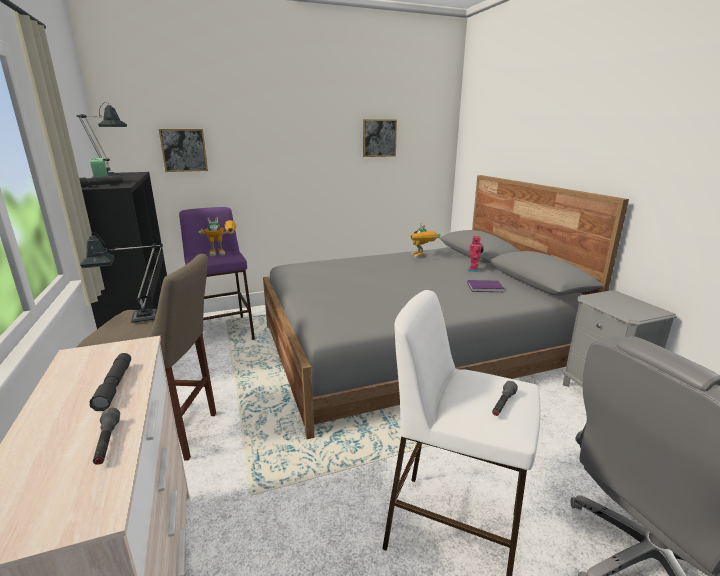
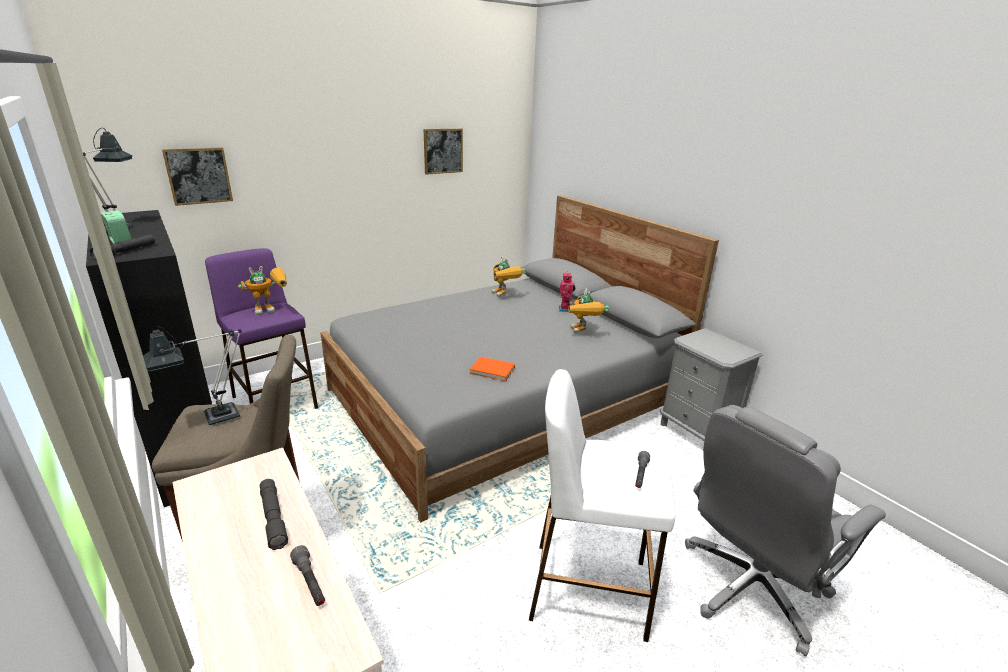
camera: 15 degrees left, 5 degrees up
(389, 310) = (493, 371): none -> orange book
(486, 288) = (583, 333): purple book -> toy robot

